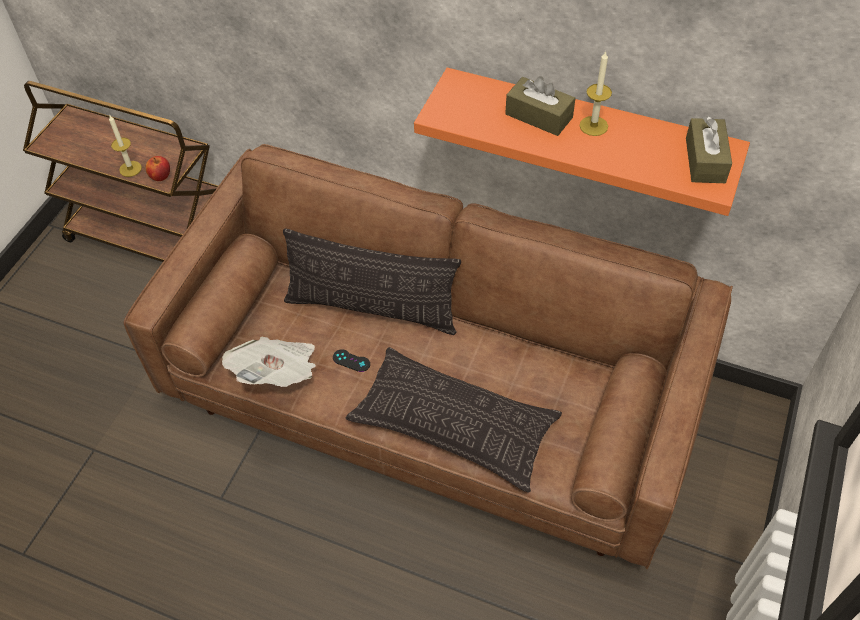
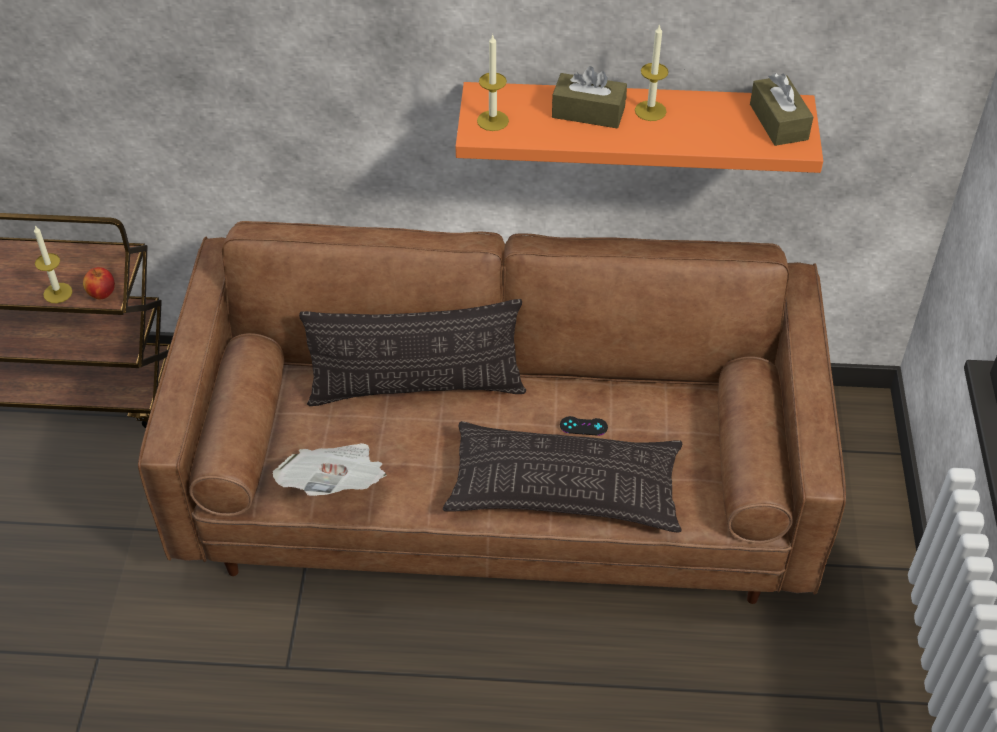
camera: 20 degrees left, 5 degrees down
(351, 361) = (417, 450): black game controller -> black game controller (583, 426)
(454, 106) = (492, 120): none -> candle

